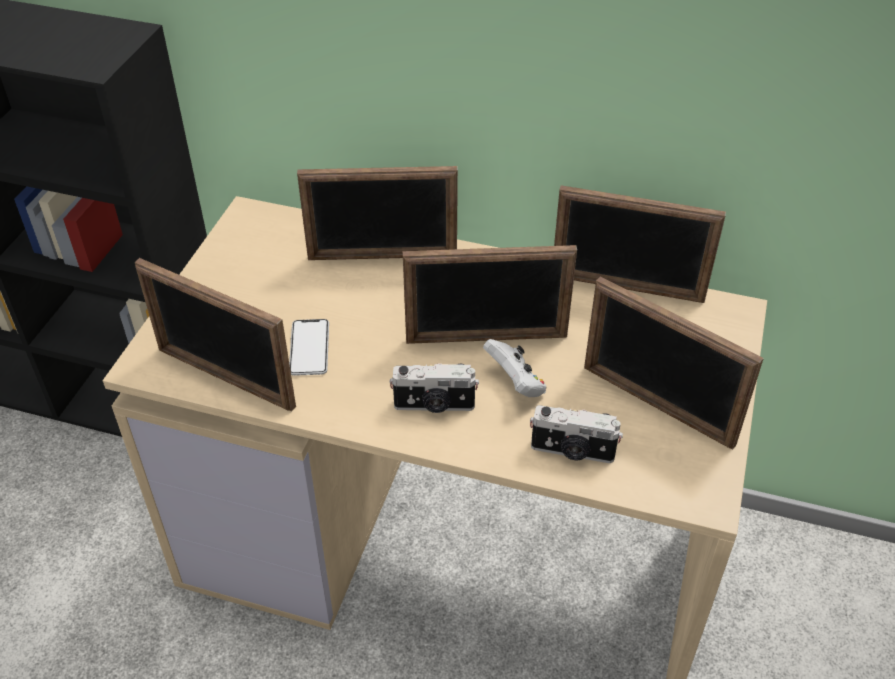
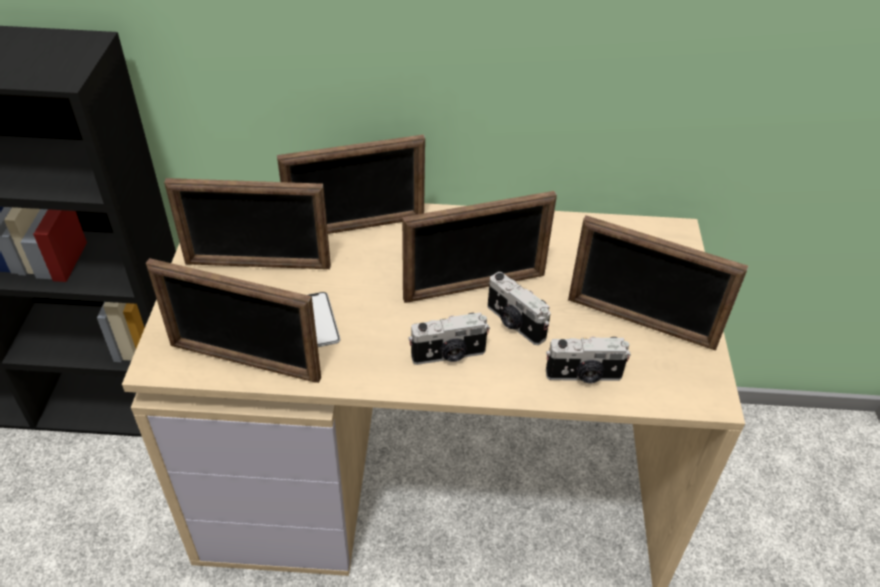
camera: 15 degrees left, 0 degrees up
(516, 384) = (514, 323): white game controller -> camera
(627, 288) = (579, 225): picture frame -> picture frame (258, 265)

